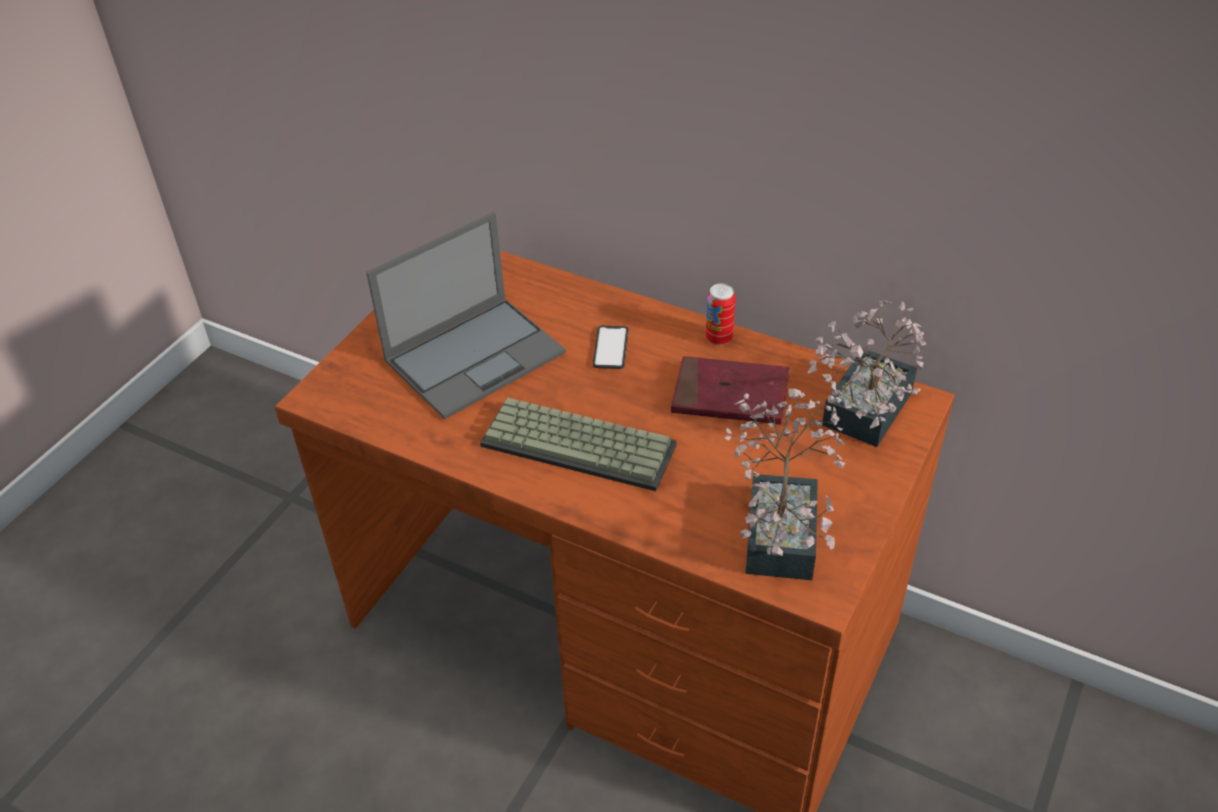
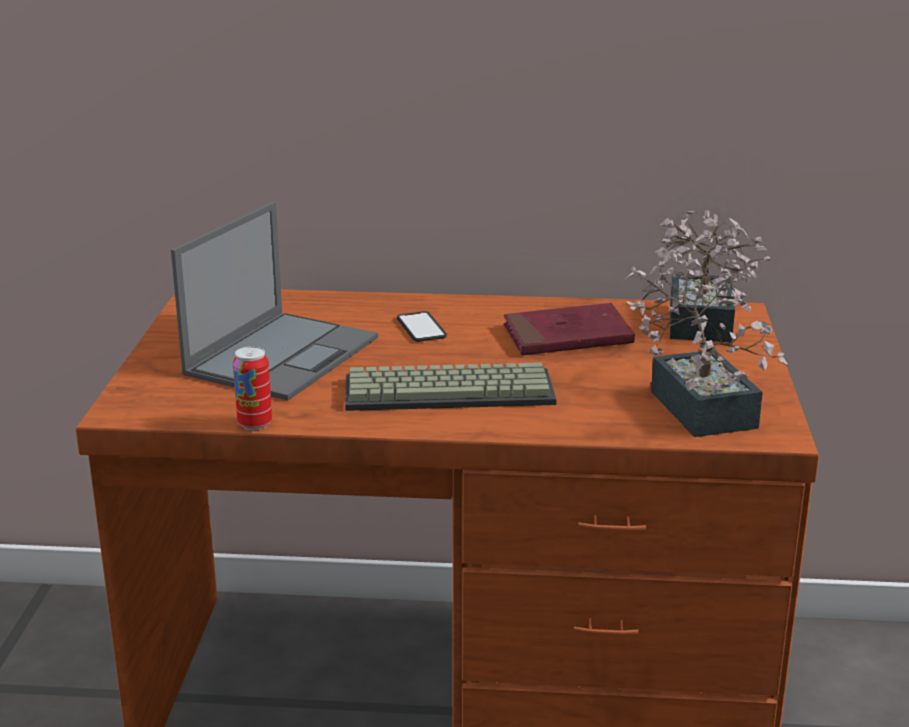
camera: 25 degrees left, 20 degrees down
(719, 339) = (522, 306): can -> can (255, 424)

